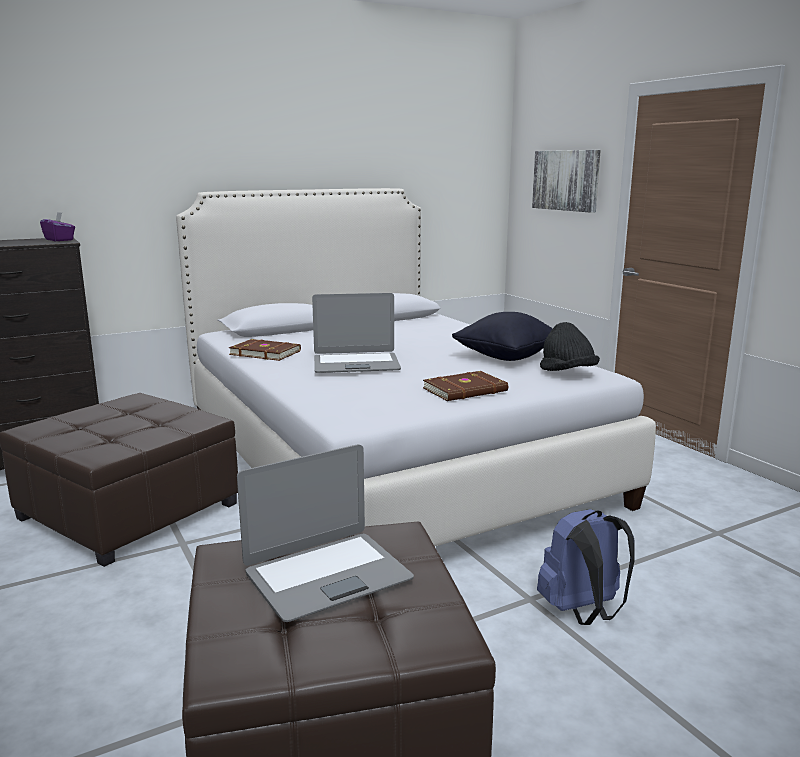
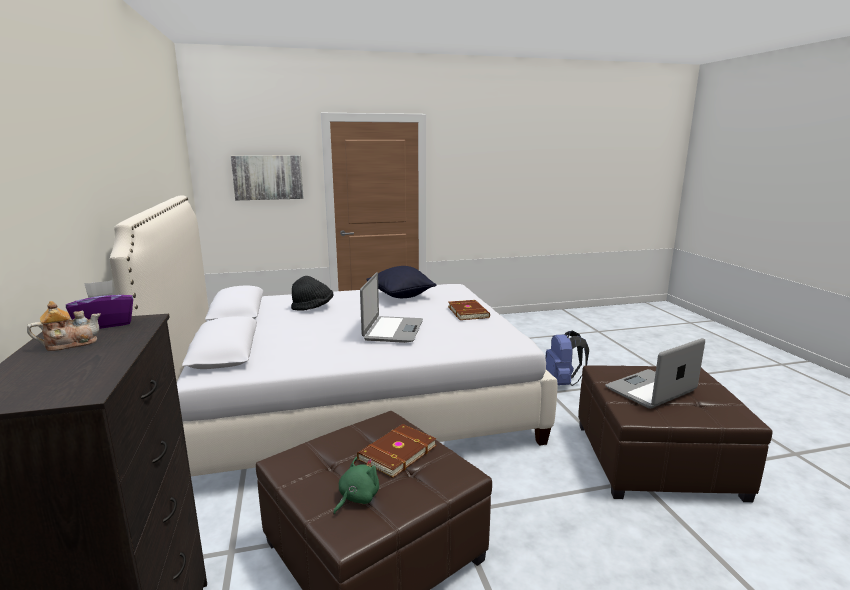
camera: 75 degrees left, 0 degrees up
(23, 241) = (70, 344): none -> teapot
(74, 425) = (357, 498): none -> green plush toy
(265, 352) = (317, 358): brown book -> brown book (396, 452)
(327, 576) = (651, 390): laptop -> laptop turned 105 degrees counterclockwise
(567, 373) = (445, 290): black hat -> black hat (313, 307)

